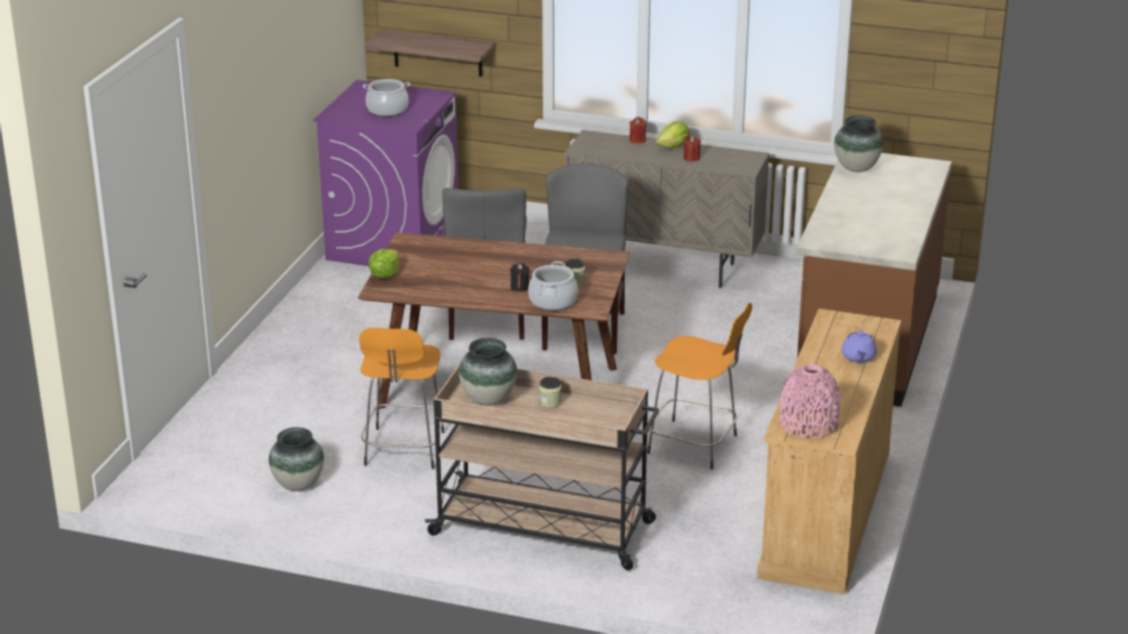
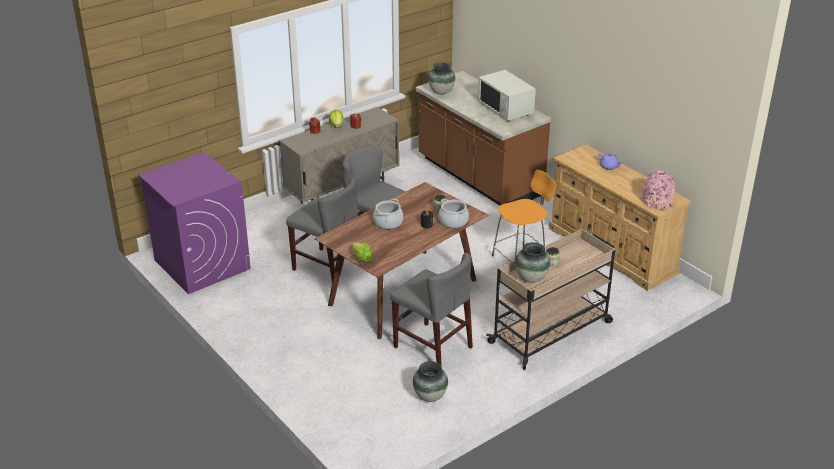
camera: 55 degrees left, 5 degrees up
(387, 110) = (197, 179): cooking pot -> cooking pot (388, 223)
(403, 450) = (432, 347): orange stool -> grey chair
(438, 53) = (173, 134): shelf -> none
(883, 224) = (505, 109): none -> white microwave

